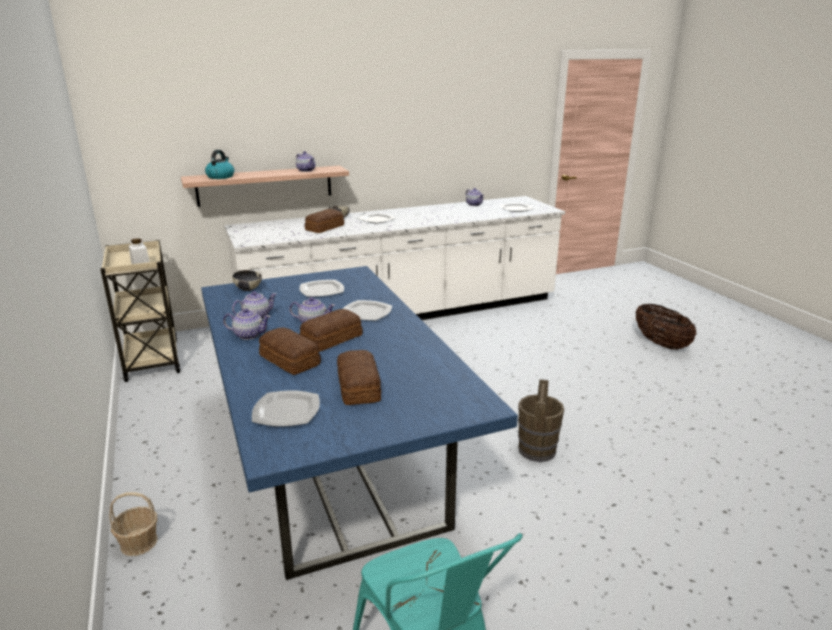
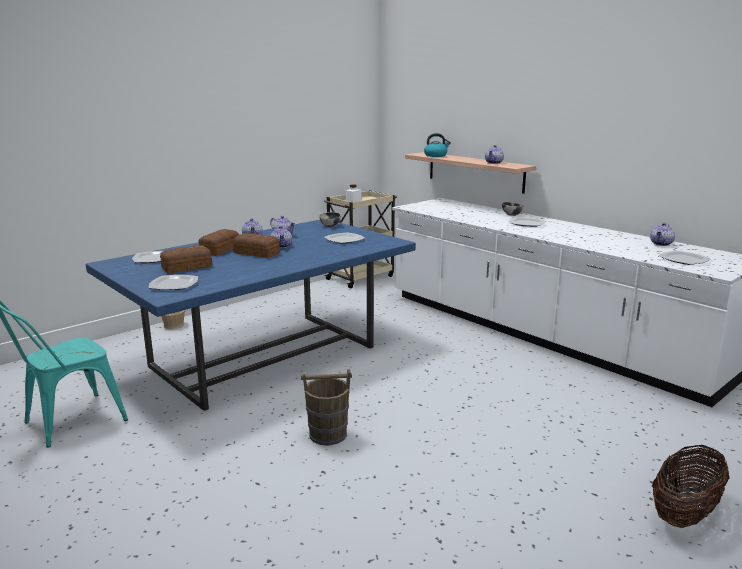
camera: 70 degrees right, 5 degrees down
(324, 228) = (474, 215): bread -> none
(366, 313) = (310, 254): plate -> plate (173, 284)

